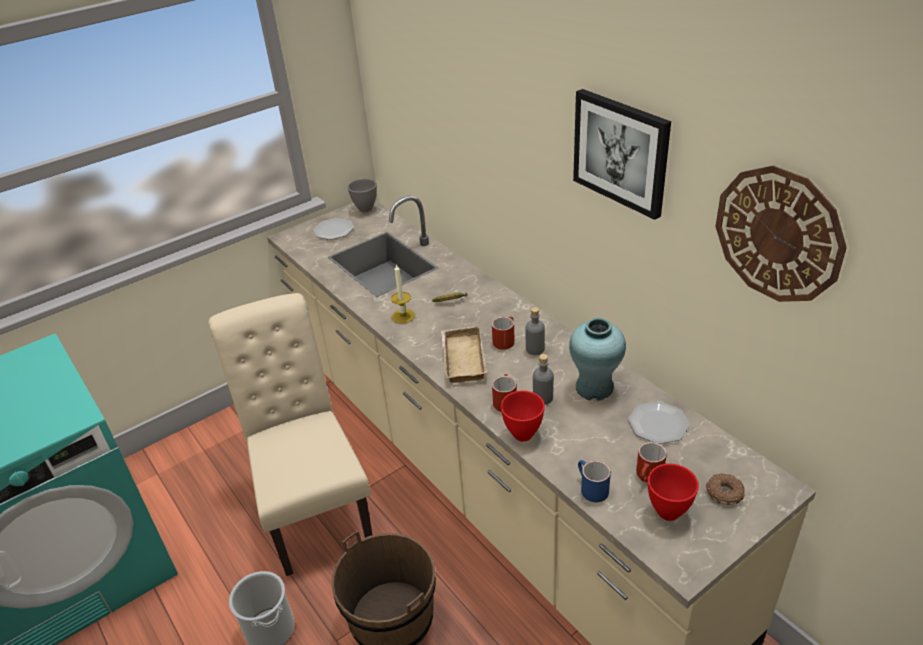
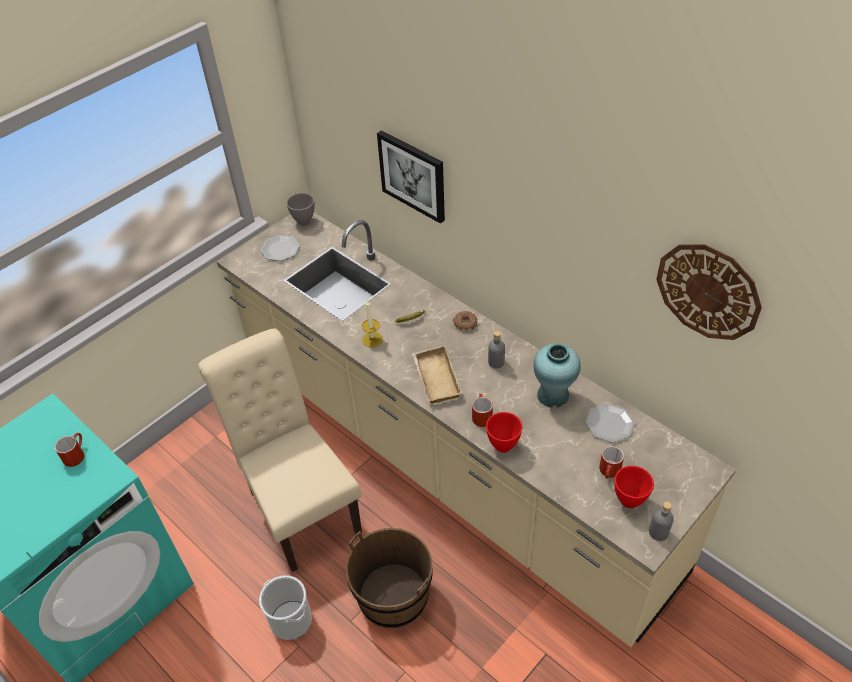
camera: 10 degrees left, 10 degrees up
(504, 340) = (468, 355): red mug -> red mug (75, 454)
(543, 398) = (512, 409): grey bottle -> grey bottle (658, 532)
(590, 488) = (566, 488): blue mug -> none
(621, 152) = (572, 212): picture -> picture (413, 175)
(723, 493) = (668, 479): donut -> donut (465, 323)

